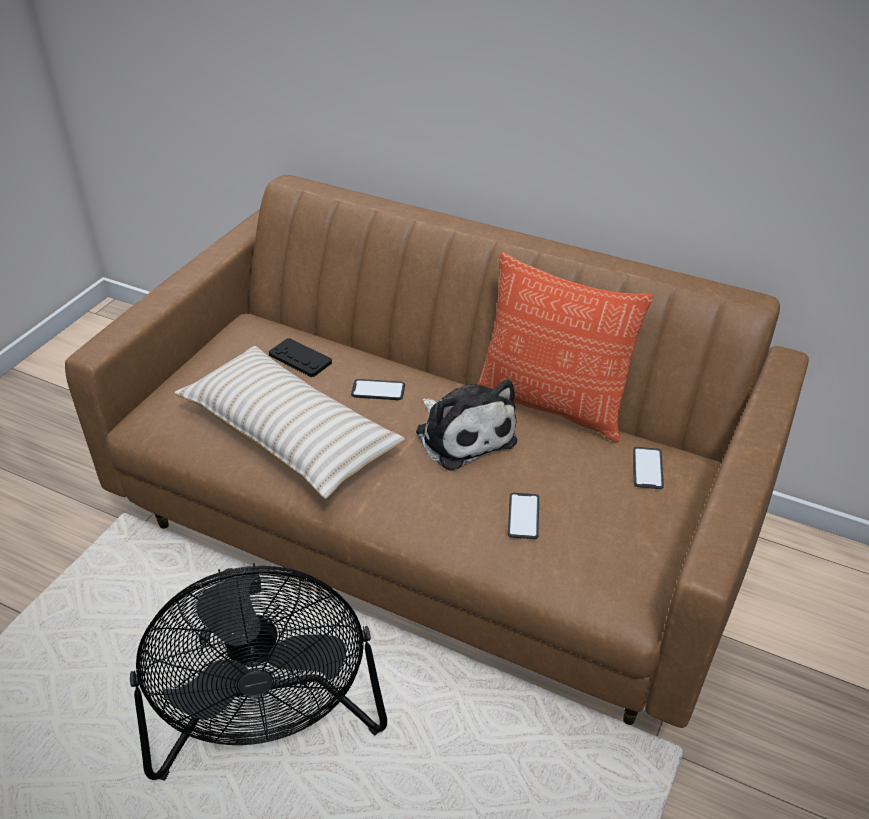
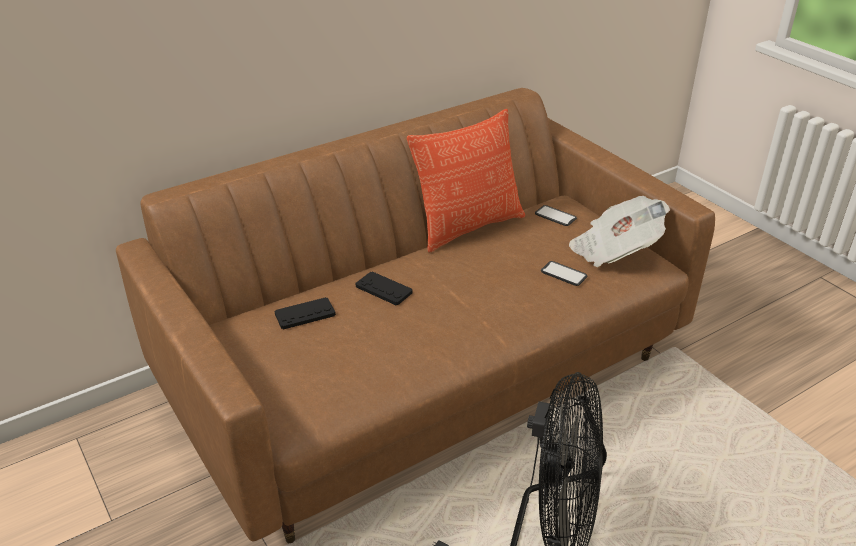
camera: 60 degrees left, 5 degrees down
(289, 435) = (395, 348): beige pillow -> none
(378, 390) = (383, 289): phone -> black game controller
(463, 434) = (466, 269): plush toy -> none
(620, 548) = (614, 250): none -> newspaper

